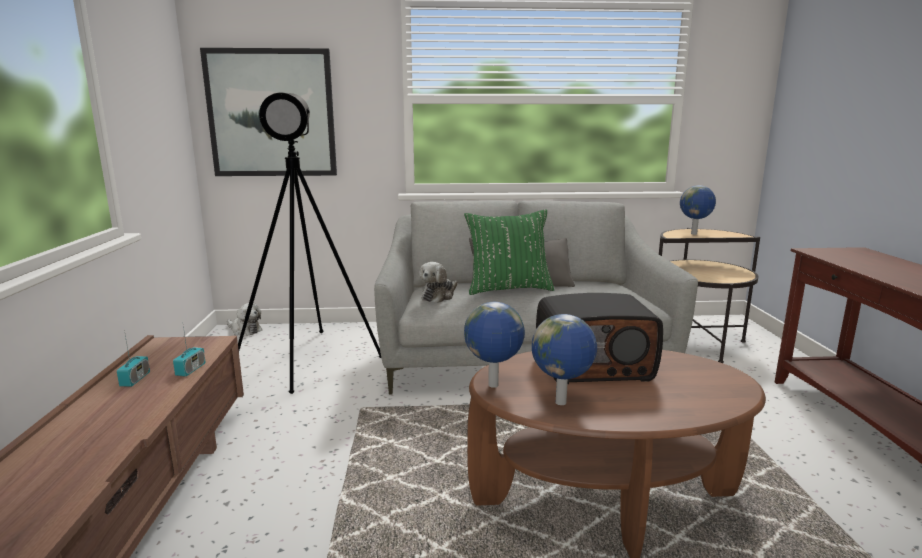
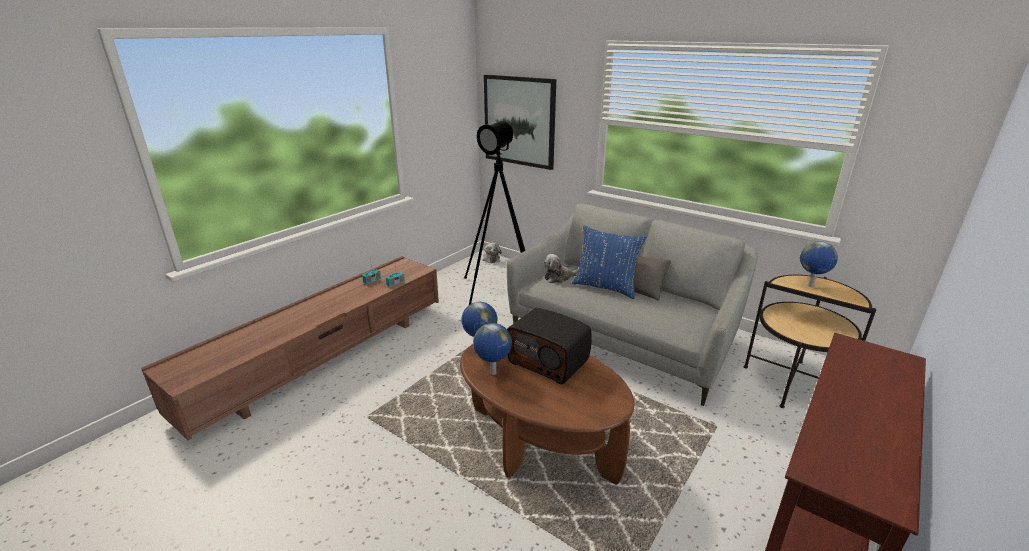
camera: 40 degrees right, 10 degrees up
(508, 289) = (605, 287): green pillow -> blue pillow

